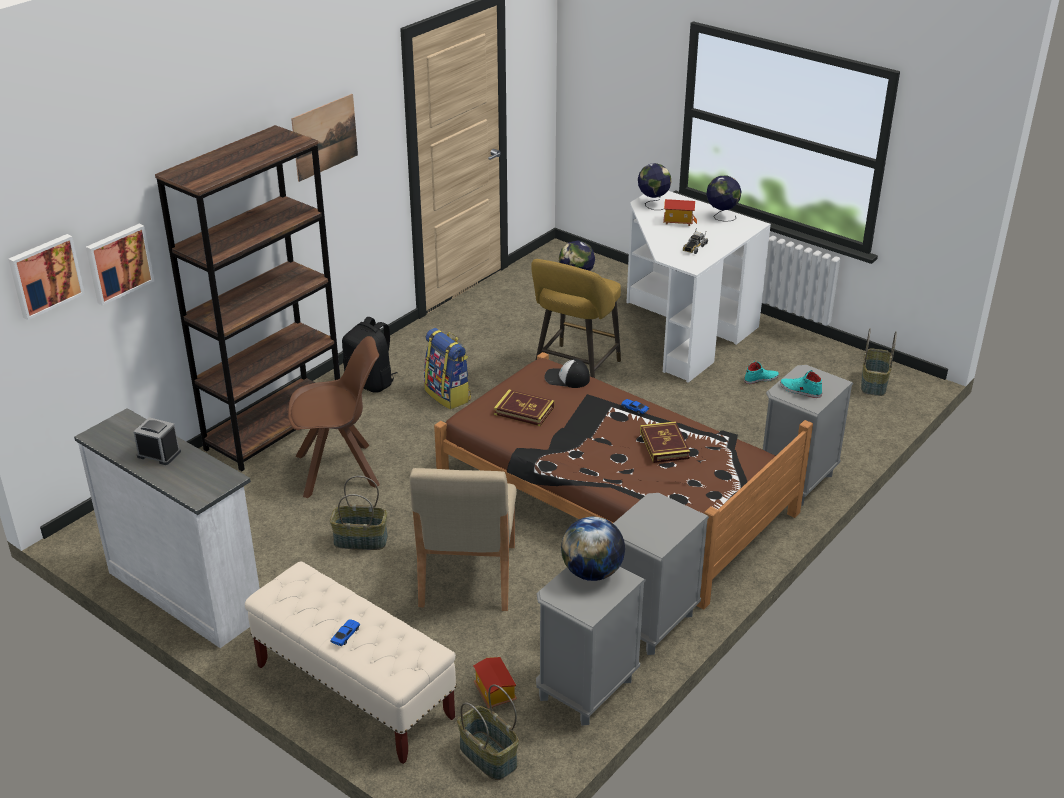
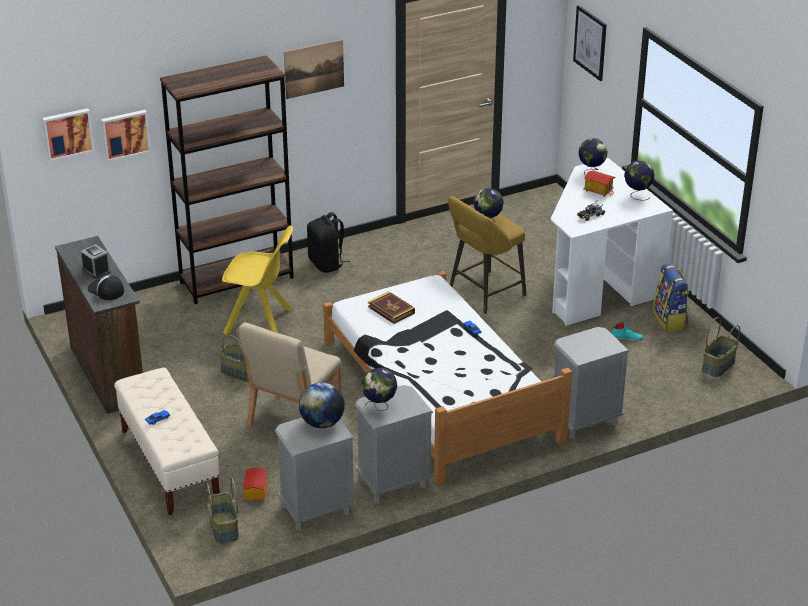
camera: 25 degrees right, 0 degrees up
(186, 592) = (109, 373): white dresser -> brown dresser
(340, 470) = (260, 321): brown chair -> yellow chair
(448, 395) = (375, 288): backpack -> backpack (670, 320)
(567, 378) = (441, 295): cap -> cap (106, 290)
(600, 61) = (590, 42): none -> picture
(614, 493) = (440, 390): brown bed -> white bed
(644, 529) = (379, 407): none -> globe
(664, 445) = (469, 361): book -> none
(800, 390) = (581, 345): turquoise shoe -> none

